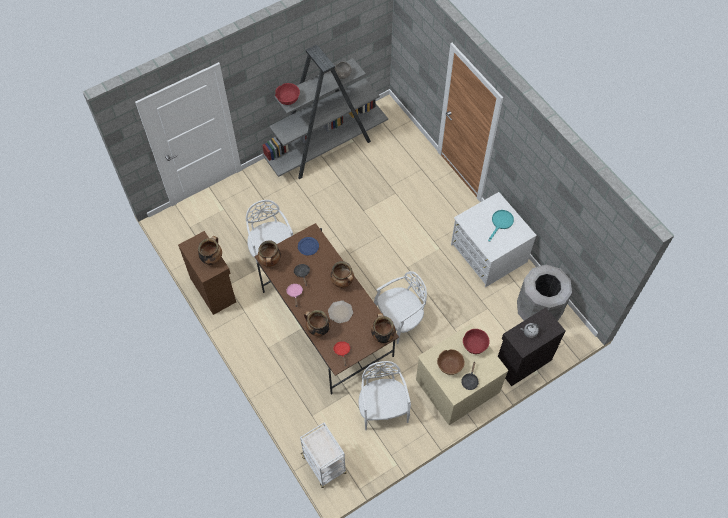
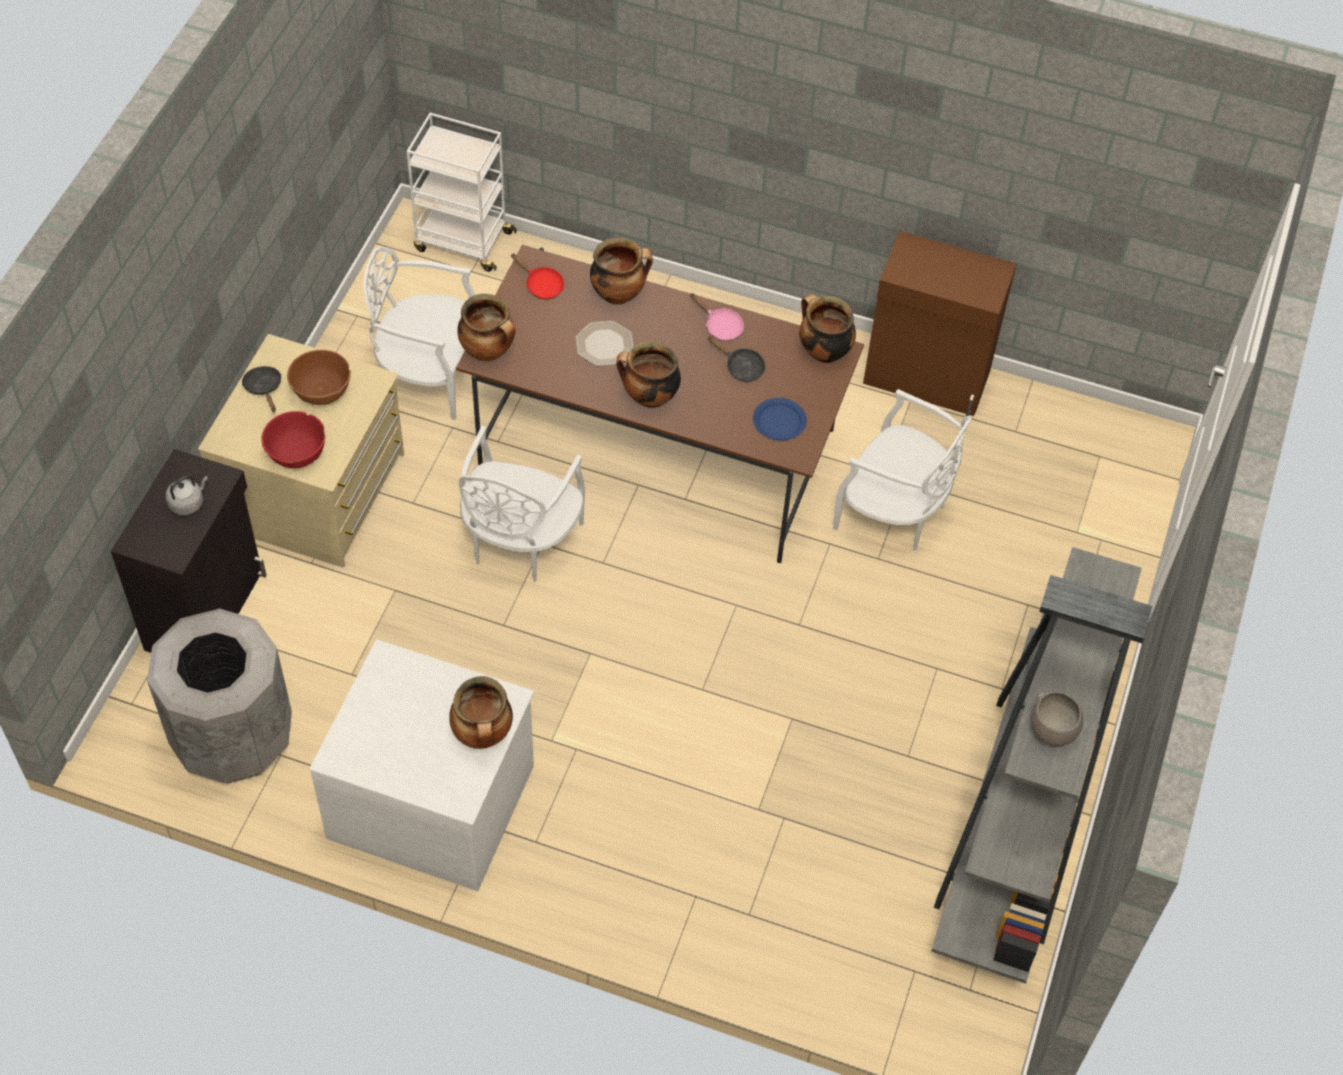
camera: 140 degrees right, 5 degrees down
(212, 258) = (928, 277): cooking pot -> cooking pot (483, 735)
(288, 99) = (1104, 579): red bowl -> none
(383, 408) = (428, 374): white chair -> white chair turned 150 degrees clockwise
(501, 223) = (413, 745): turquoise frying pan -> none

